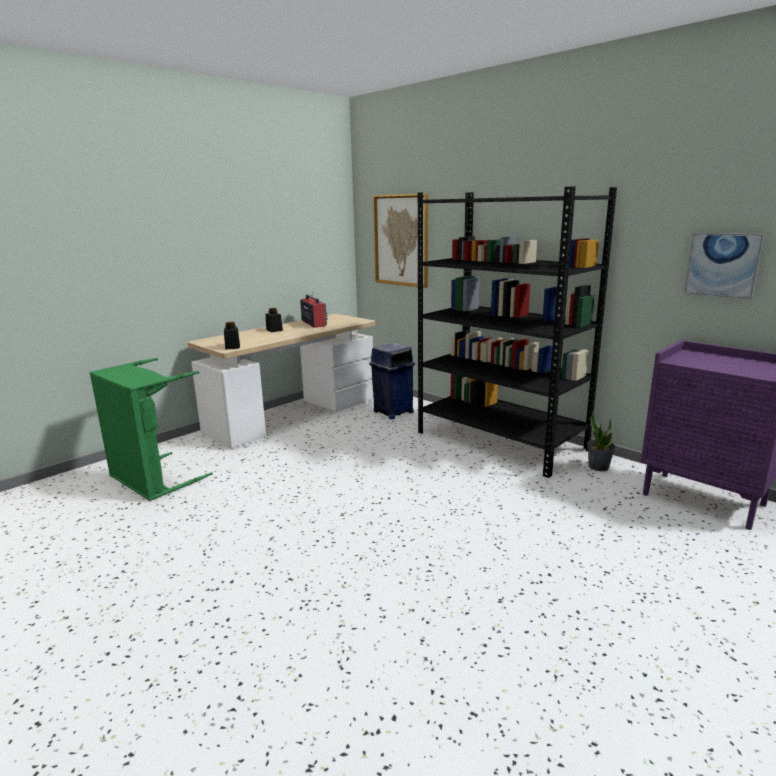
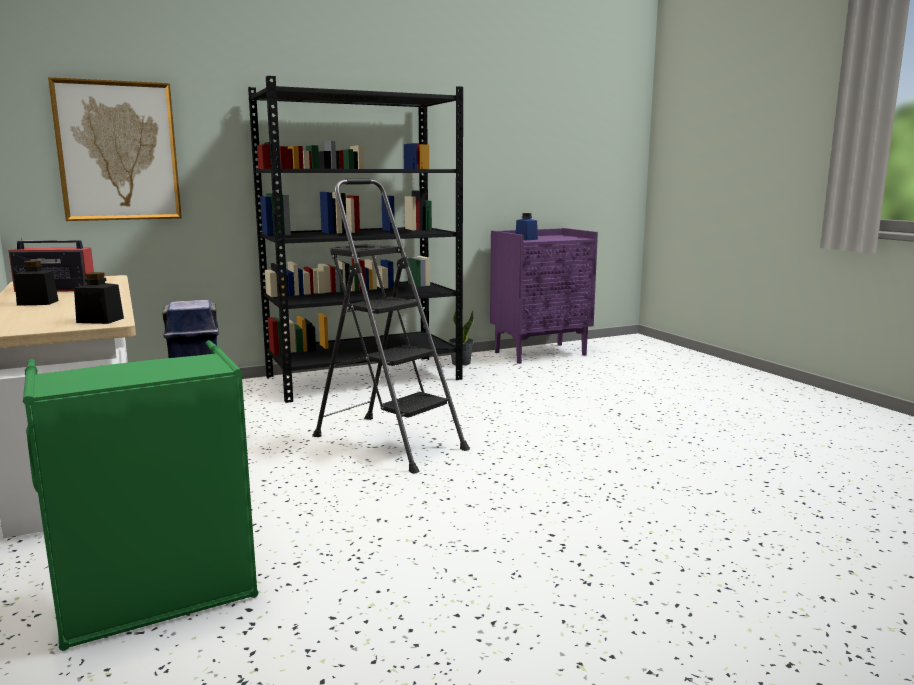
camera: 70 degrees left, 5 degrees down
(370, 482) = (387, 441): none -> step ladder
(694, 359) = (526, 239): none -> blue jar
(722, 265) = (507, 165): picture -> none

